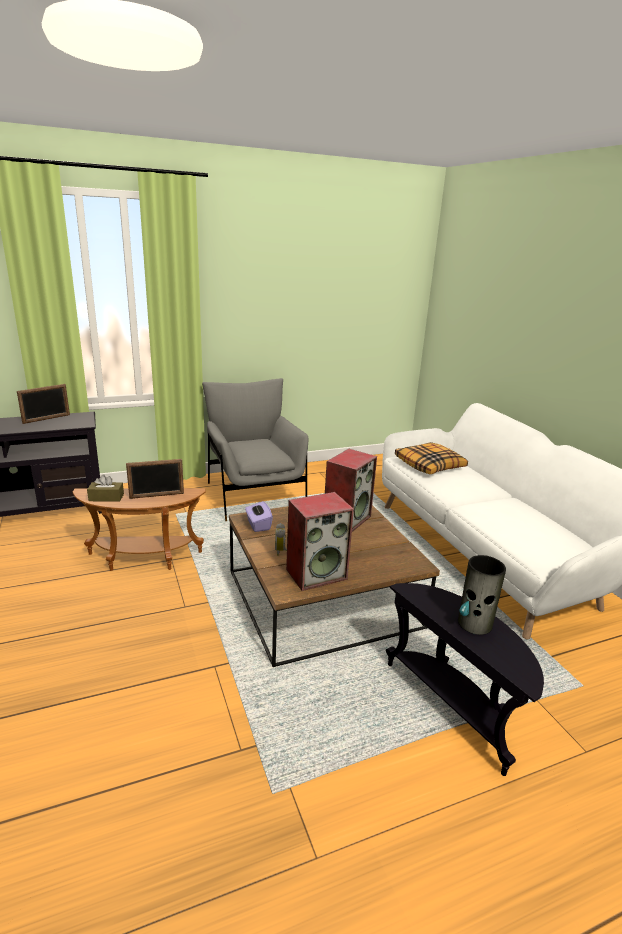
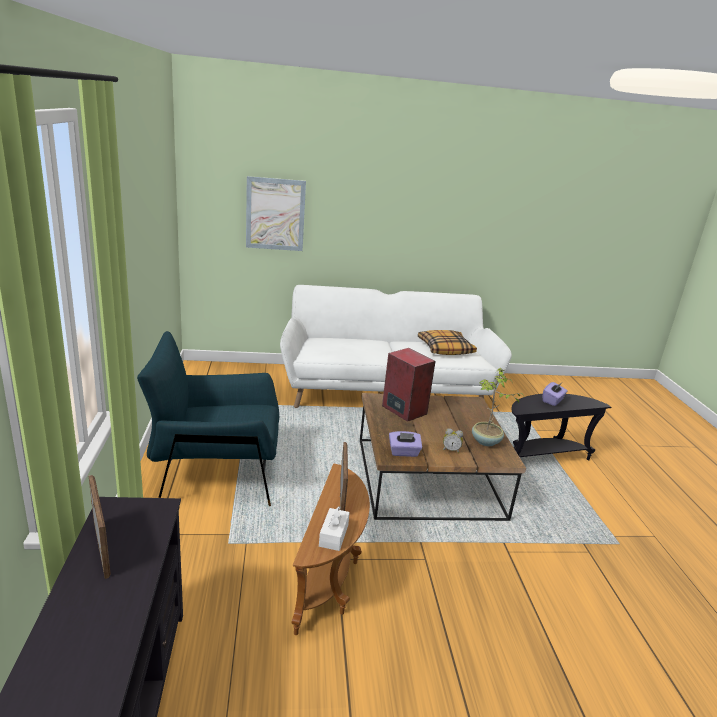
camera: 75 degrees left, 0 degrees up
(106, 497) = (333, 535): brown tissue box -> white tissue box
(254, 494) = (216, 474): grey armchair -> blue armchair
(317, 573) = (486, 442): speaker -> potted plant
(429, 465) = (329, 349): pillow -> pillow (445, 349)
(475, 623) = (553, 401): vase -> purple tissue box
(482, 323) = (275, 214): none -> picture

